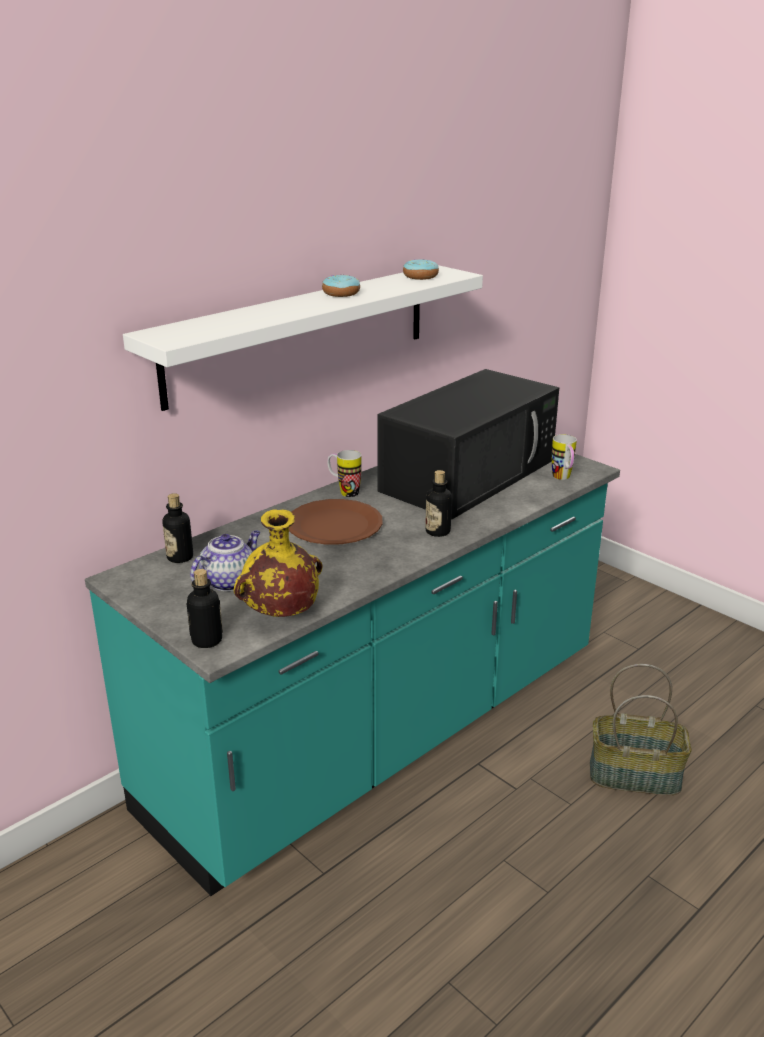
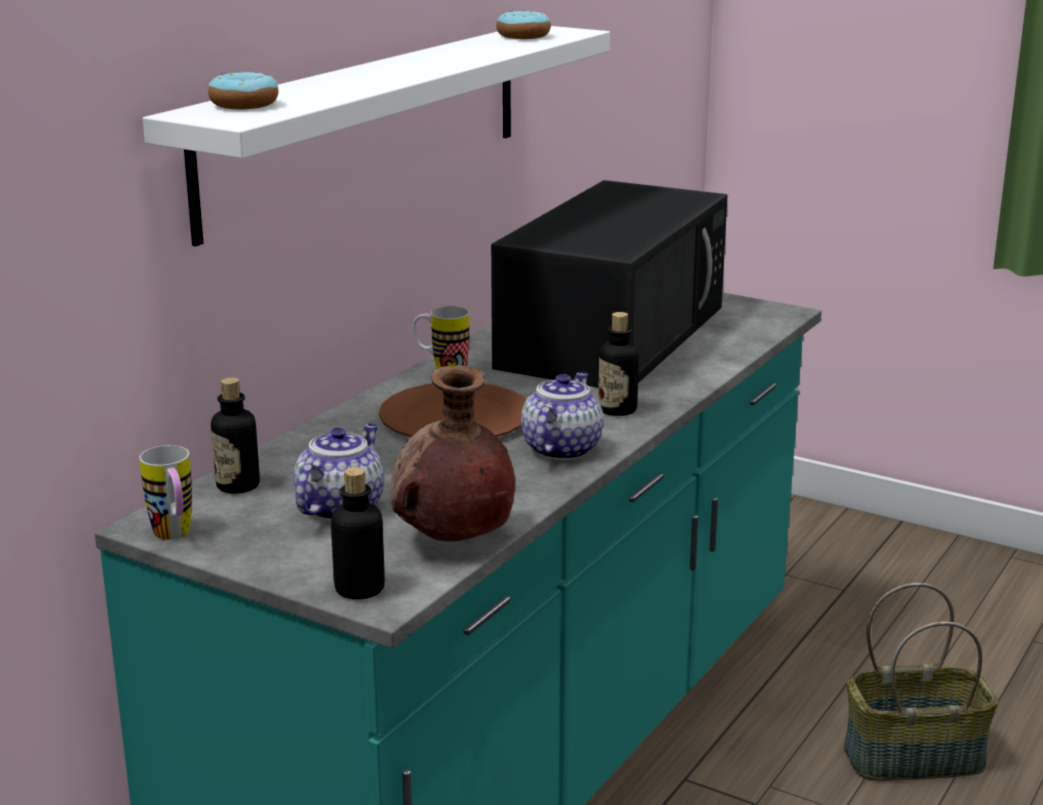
camera: 15 degrees left, 5 degrees down
(280, 614) = (452, 540): yellow vase -> brown vase
(341, 293) = (430, 58): donut -> donut (244, 104)
(385, 556) = (561, 448): none -> teapot
(563, 478) = (751, 328): mug -> mug (175, 537)

